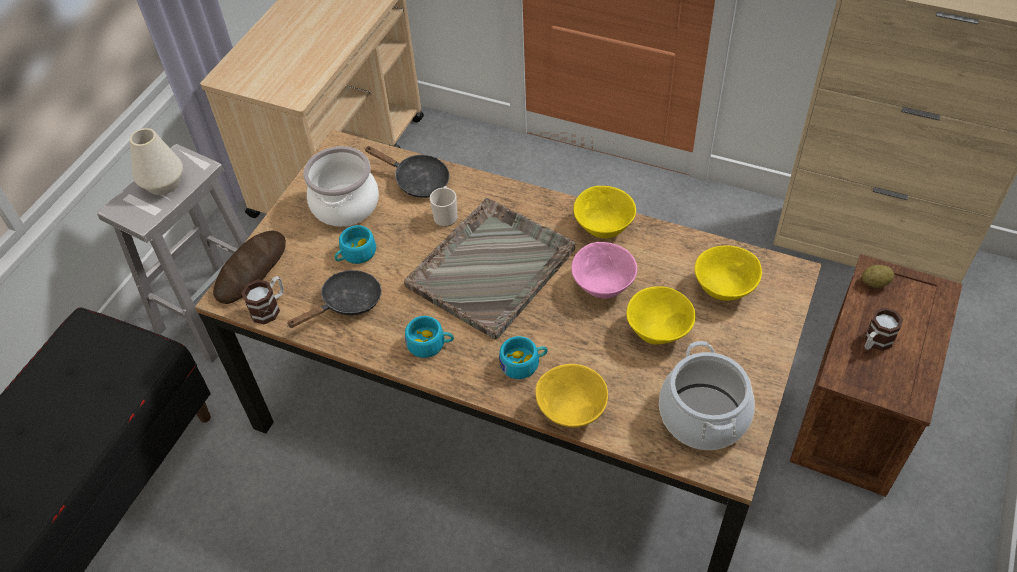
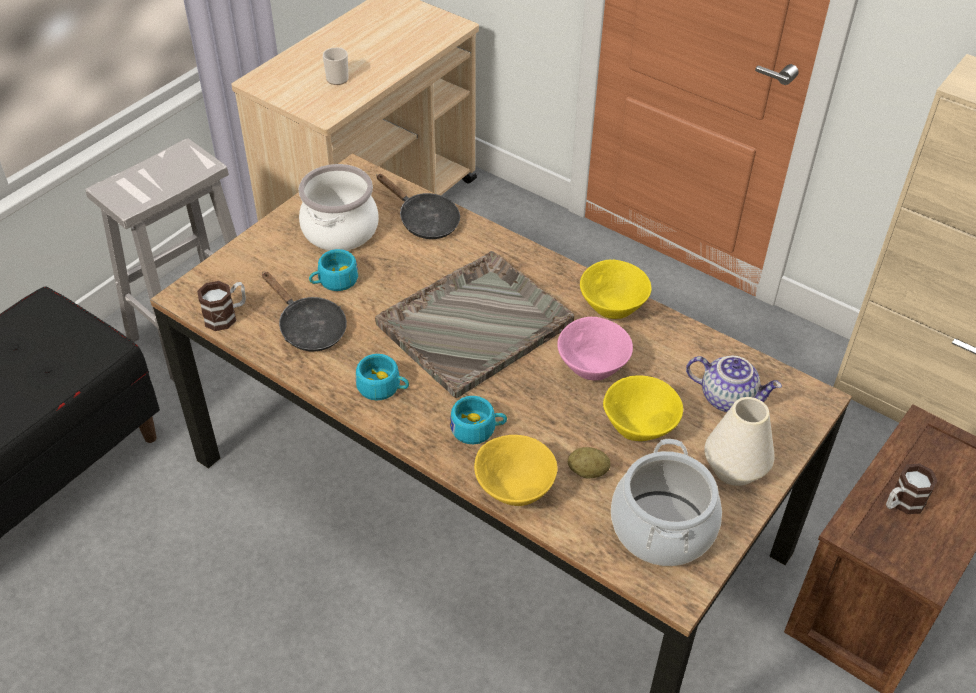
camera: 10 degrees right, 5 degrees down
(164, 184) = (162, 174): white vase -> white vase (735, 468)
(251, 270) = (220, 275): bread -> none
(347, 303) = (308, 328): black frying pan -> black frying pan turned 75 degrees clockwise
(446, 216) = (443, 262): mug -> mug (338, 77)
(723, 288) = (728, 398): yellow bowl -> teapot
(875, 283) = (921, 439): potato -> potato (587, 472)

